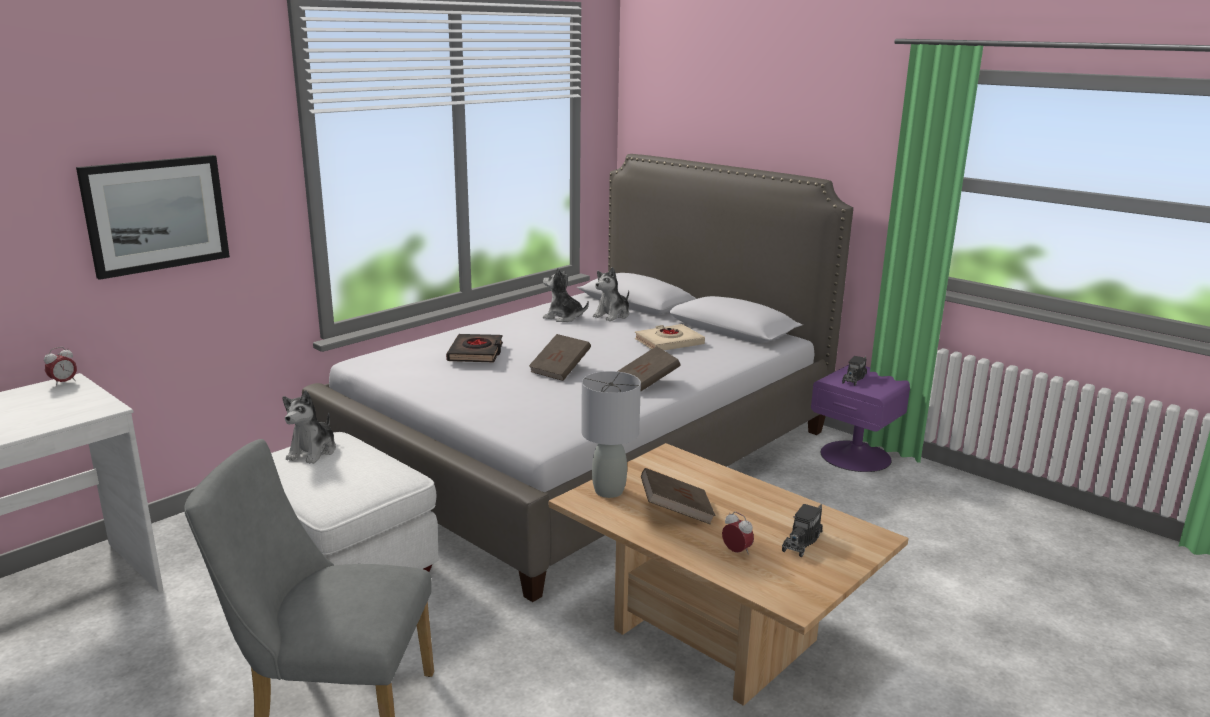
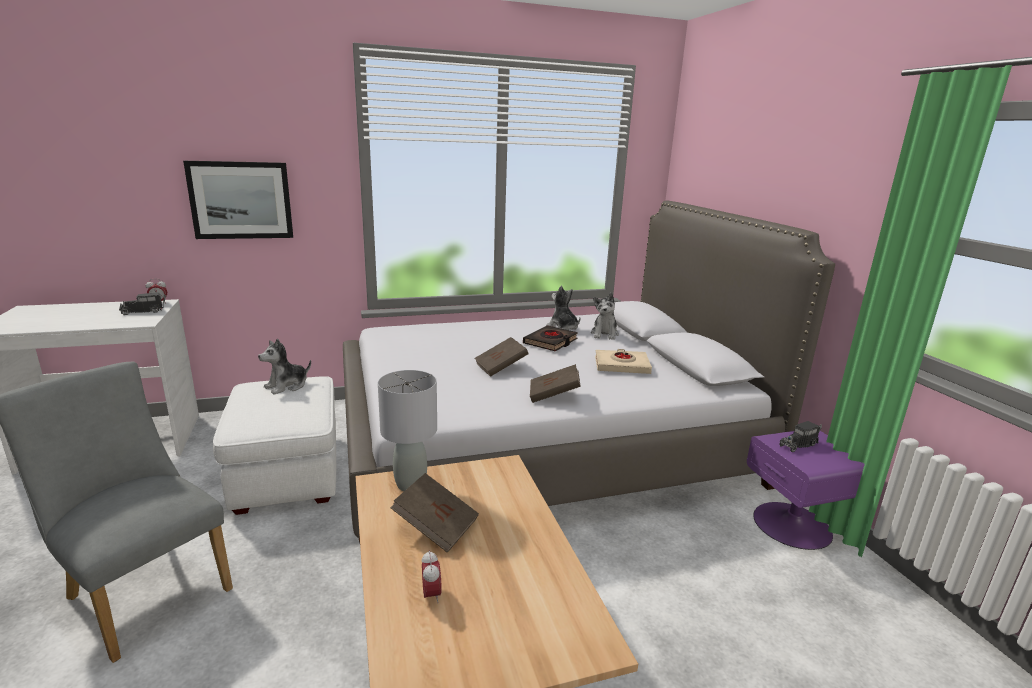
camera: 30 degrees right, 0 degrees up
(476, 353) = (456, 340): black book -> black book (550, 342)
(612, 315) = (604, 334): plush toy -> plush toy turned 60 degrees counterclockwise
(801, 540) = (510, 611): toy truck -> toy truck (145, 311)

